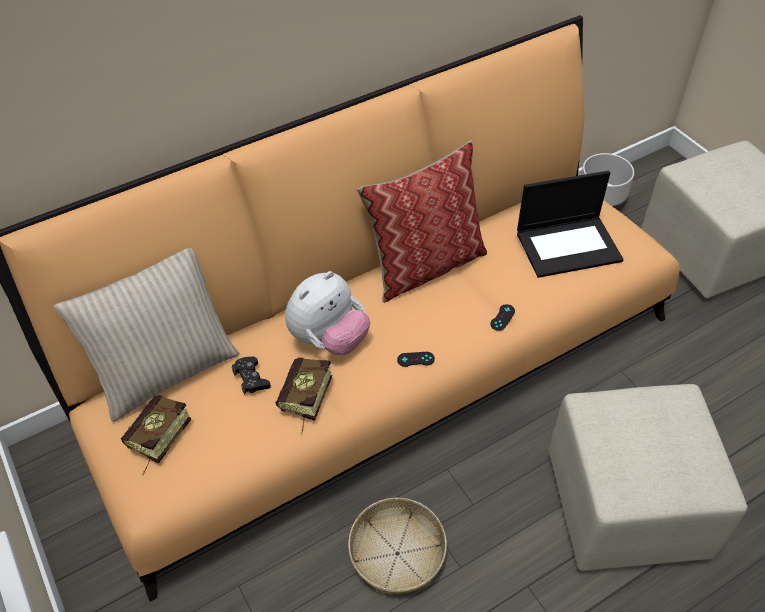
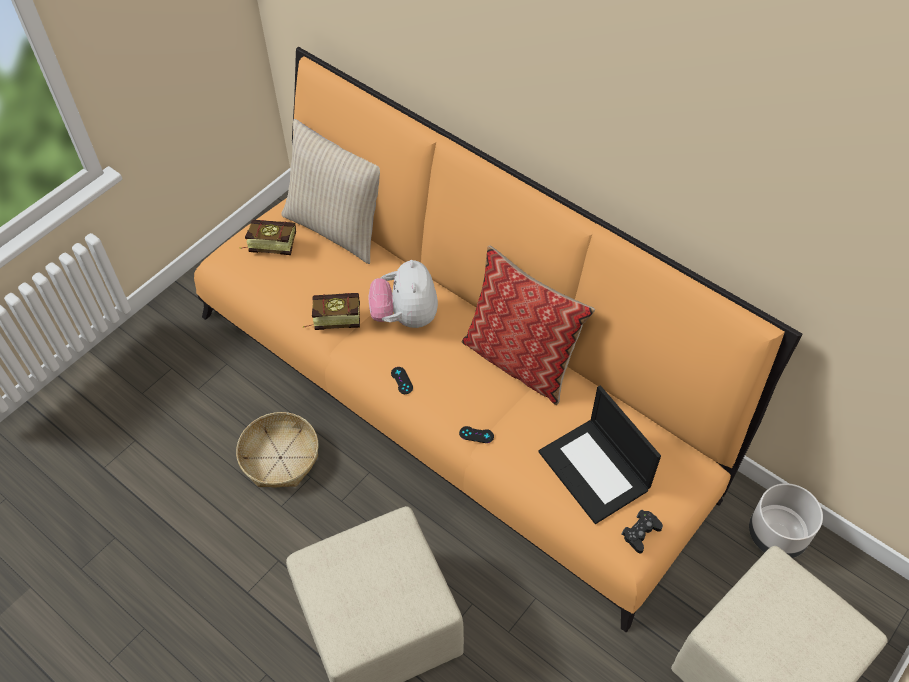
camera: 70 degrees right, 5 degrees up
(251, 379) = (343, 278): black game controller -> black game controller (640, 533)
(329, 339) = (405, 316): plush toy -> plush toy turned 60 degrees clockwise

